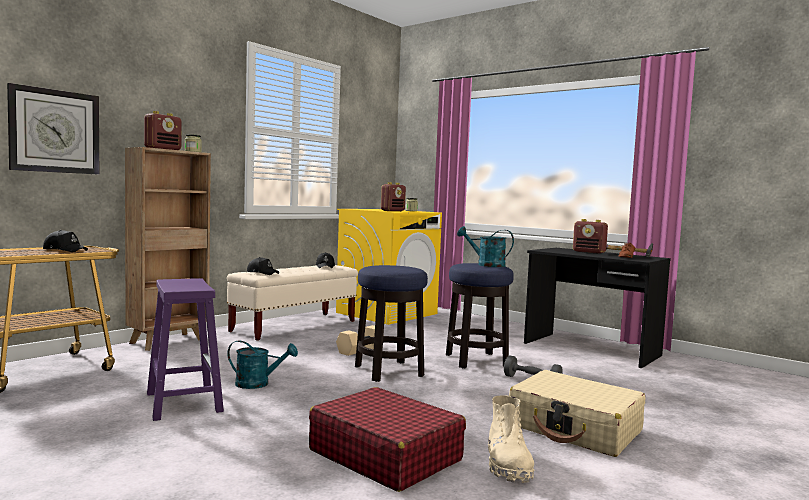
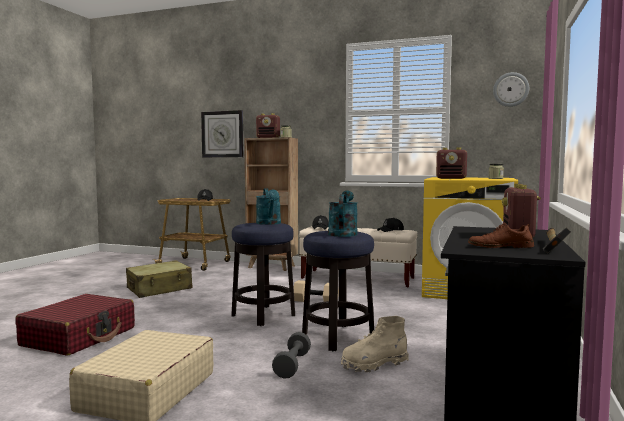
camera: 70 degrees right, 0 degrees up
(183, 402) = (159, 289): purple stool -> beige suitcase
(258, 384) = (202, 294): turquoise watering can -> turquoise watering can (269, 223)
(376, 130) = (510, 89): none -> wall clock
(508, 464) = (60, 371): beige boot -> beige boot (374, 364)

